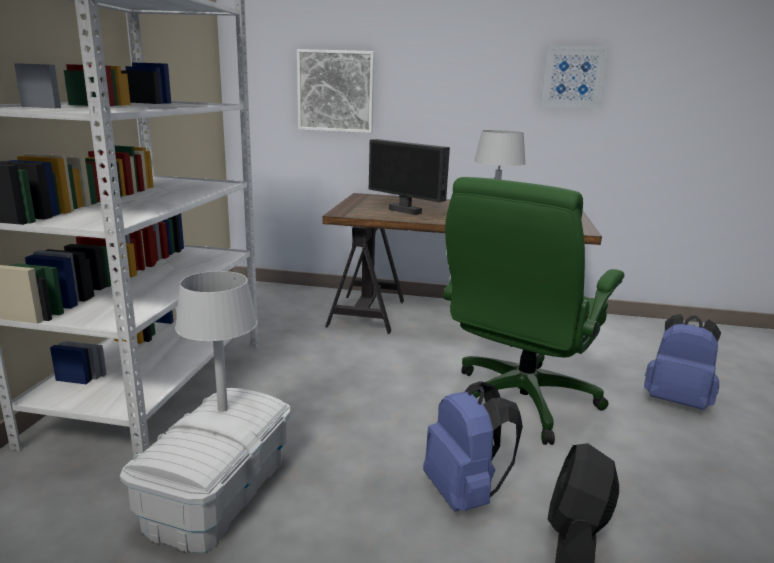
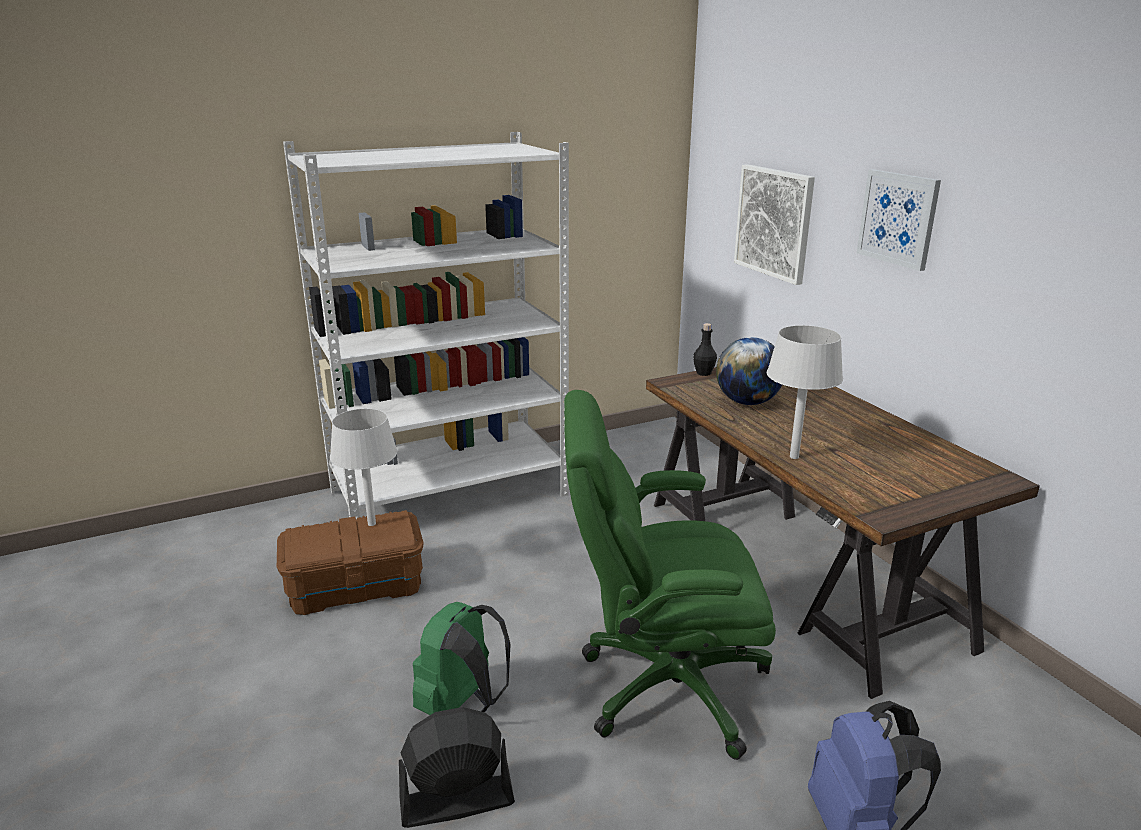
camera: 55 degrees right, 5 degrees up
(217, 492) = (356, 586): white storage box -> brown storage box
(343, 206) = (703, 373): none -> black bottle
(405, 211) = (747, 402): monitor -> globe
(465, 493) = (463, 706): blue backpack -> green backpack
(573, 77) = (1059, 258): picture -> picture (898, 218)

